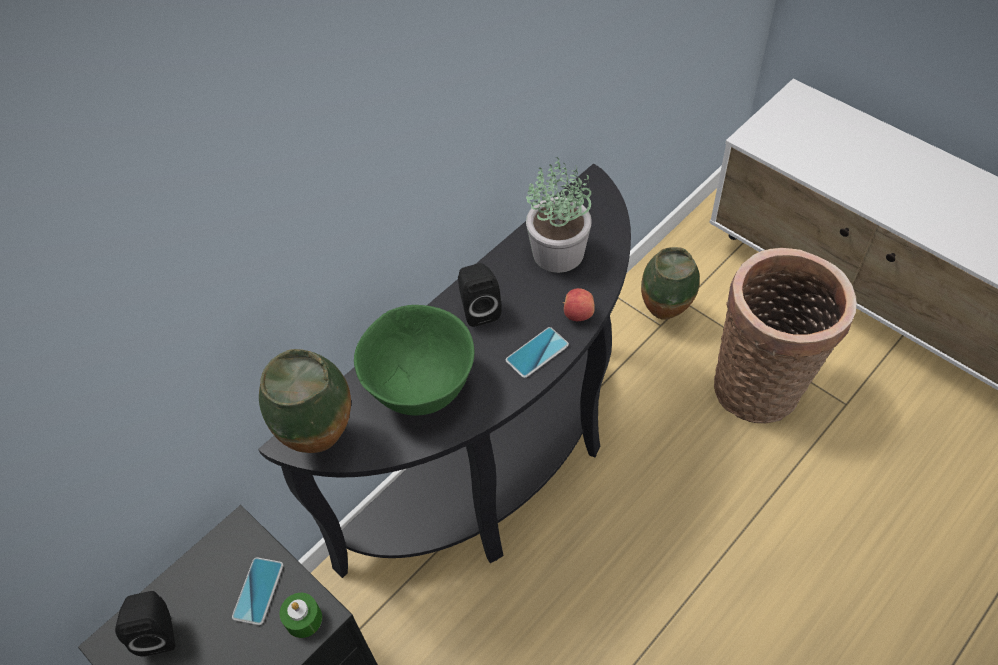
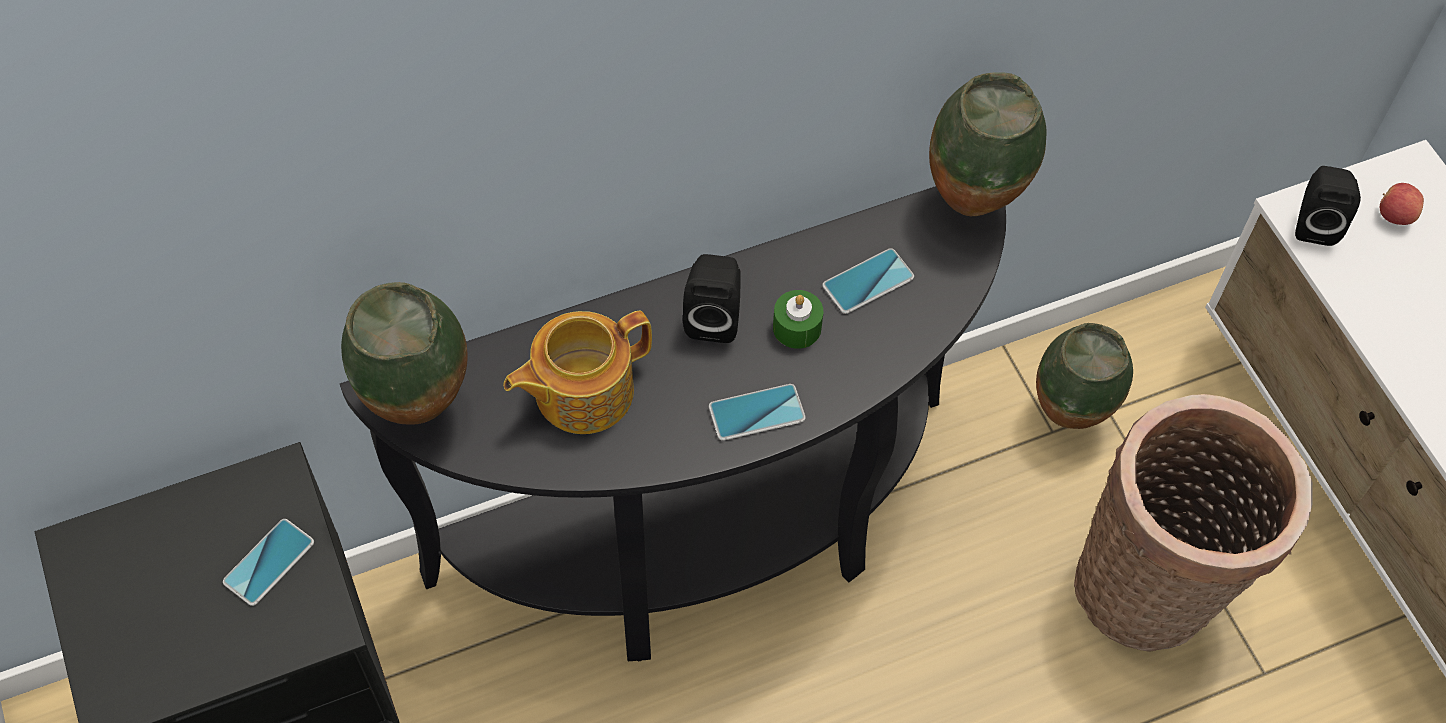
camera: 20 degrees right, 5 degrees up
(159, 631) = (133, 557): black speaker -> black speaker (1314, 223)
(303, 619) = (305, 623): green candle -> green candle (797, 327)
(421, 386) = (581, 391): green bowl -> teapot
(559, 252) = (868, 282): potted plant -> phone
(578, 314) = (842, 382): apple -> apple (1394, 215)
(595, 187) = (973, 205): none -> vase

